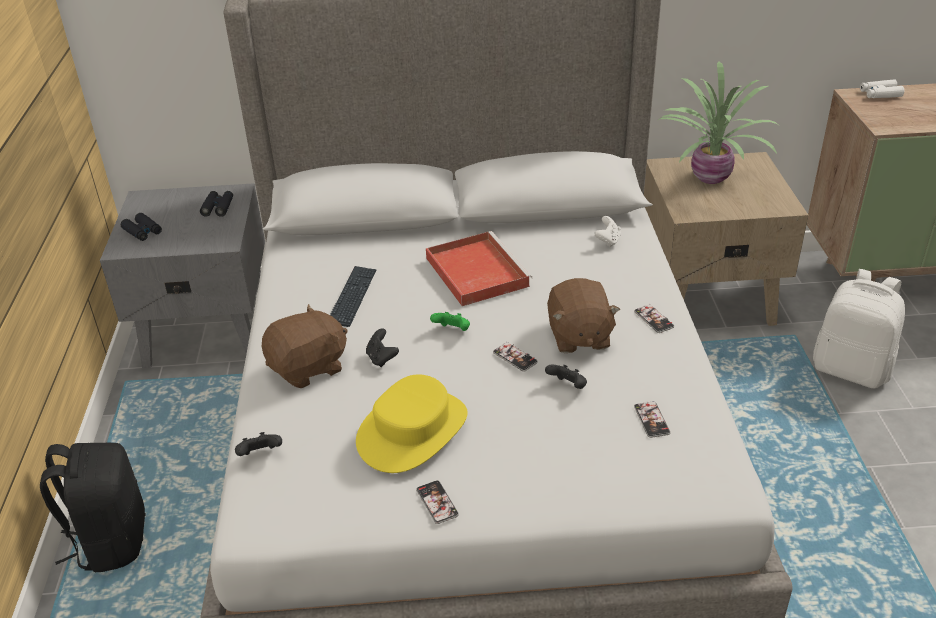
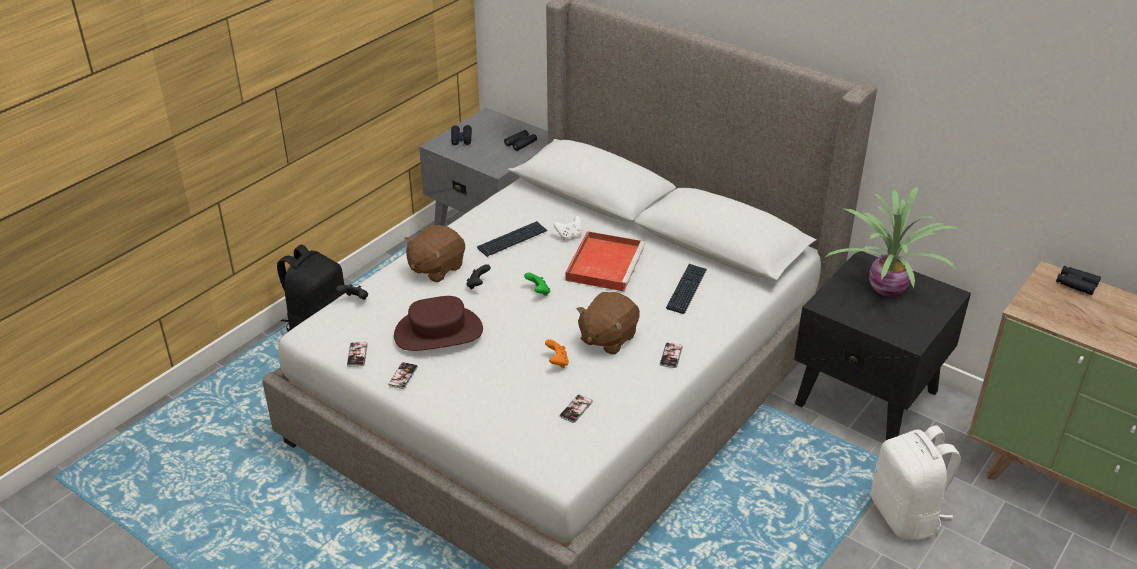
camera: 40 degrees right, 0 degrees up
(309, 368) = (436, 268): brown plush toy -> brown plush toy turned 120 degrees clockwise
(413, 431) = (438, 332): yellow hat -> brown hat
(515, 357) = (551, 328): phone -> phone (357, 355)
(567, 386) = (557, 362): black game controller -> orange game controller
(578, 255) = (686, 289): none -> keyboard
(608, 241) = (721, 290): white game controller -> white game controller (569, 235)
(708, 296) = (868, 398): beige nightstand -> black nightstand
(880, 94) = (1076, 284): white binoculars -> black binoculars

